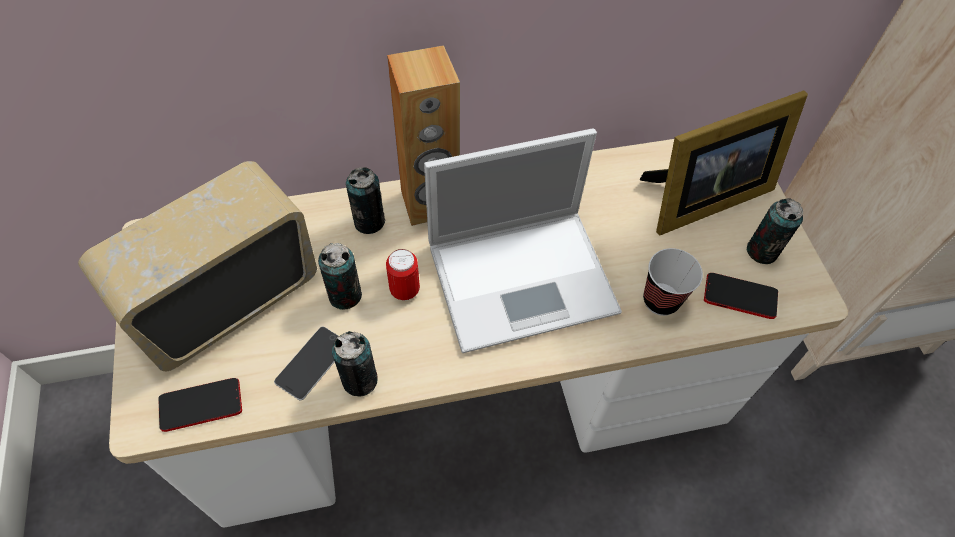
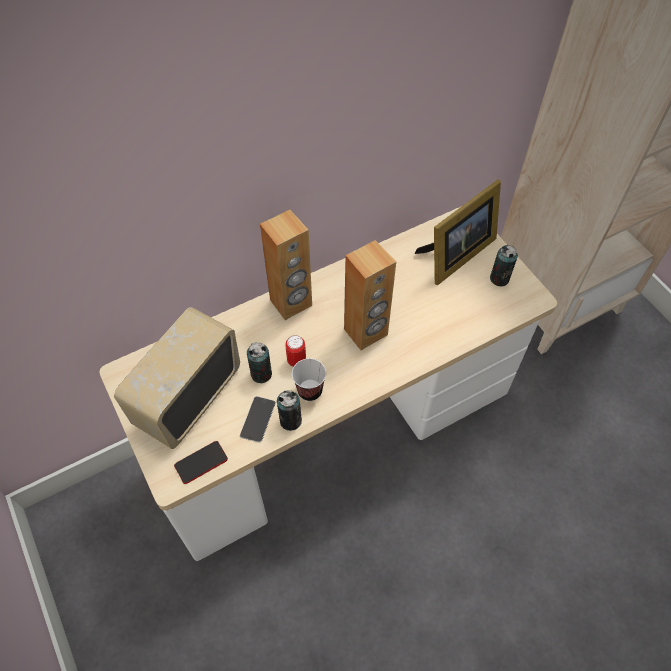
camera: 15 degrees left, 0 degrees up
(369, 221) = (257, 325): can -> none
(525, 277) = (366, 332): laptop -> brown speaker
(661, 300) = (450, 324): cup -> cup (310, 391)
(740, 296) = (494, 309): phone -> none

